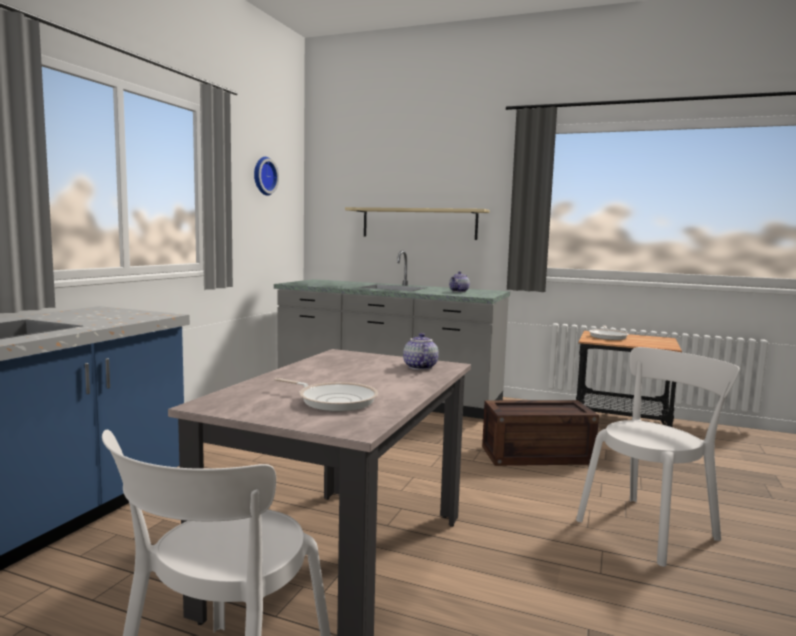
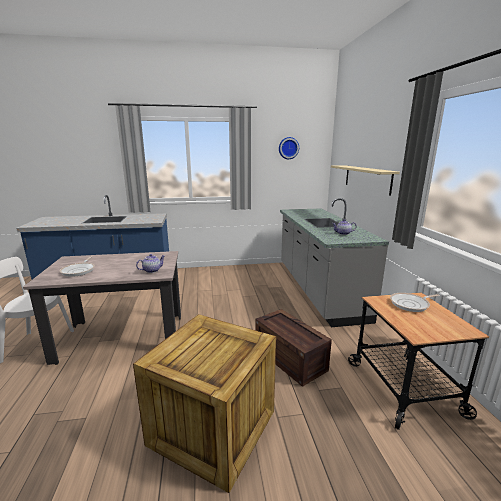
camera: 60 degrees right, 10 degrees up
(650, 527) = (213, 429): white chair -> crate

